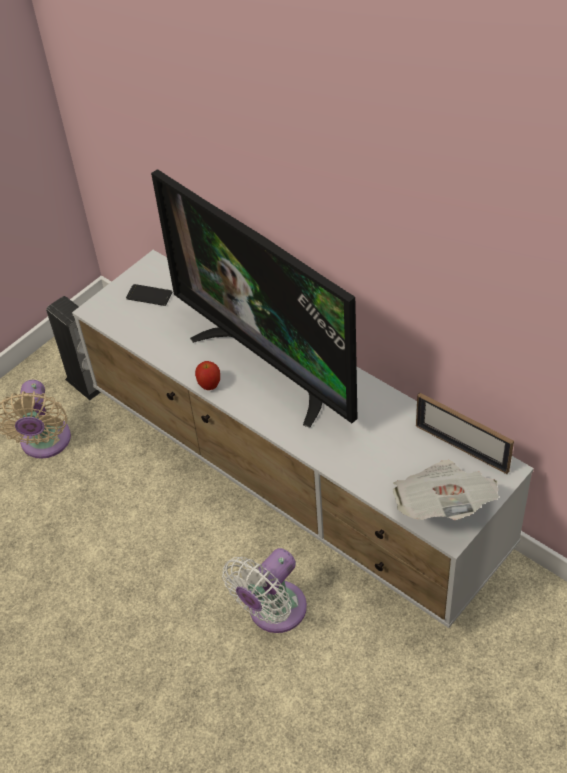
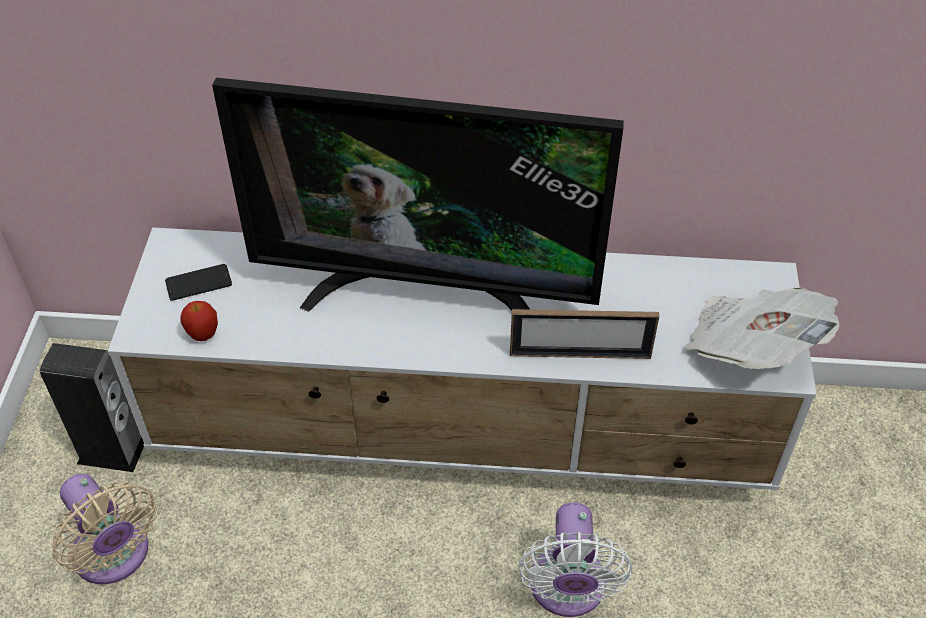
camera: 40 degrees left, 0 degrees up
(209, 386) = (376, 351): apple -> apple (203, 335)
(461, 448) = (711, 278): picture frame -> picture frame (580, 355)

